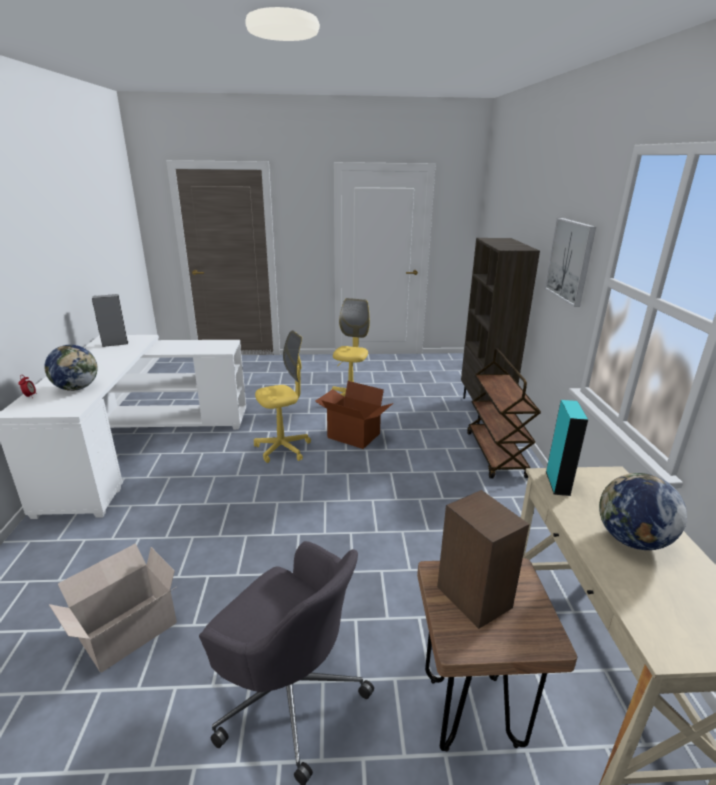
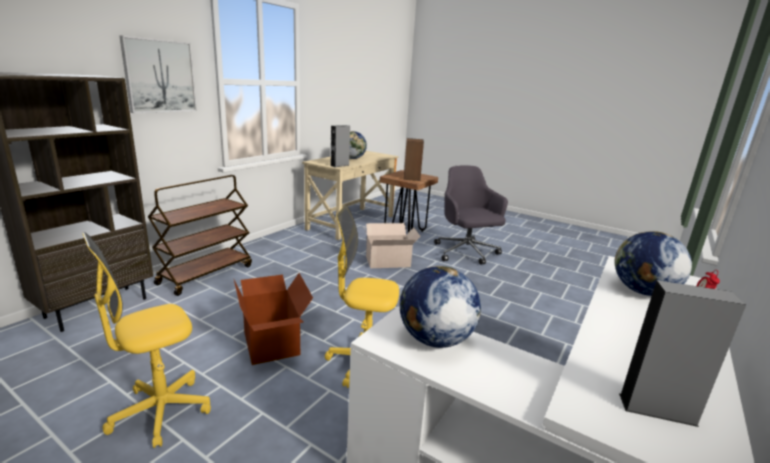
camera: 145 degrees left, 5 degrees down
(126, 632) = (541, 290): cardboard box -> cardboard box (389, 262)
(206, 347) = (434, 340): none -> globe
(557, 483) = (339, 165): turquoise speaker -> grey speaker

